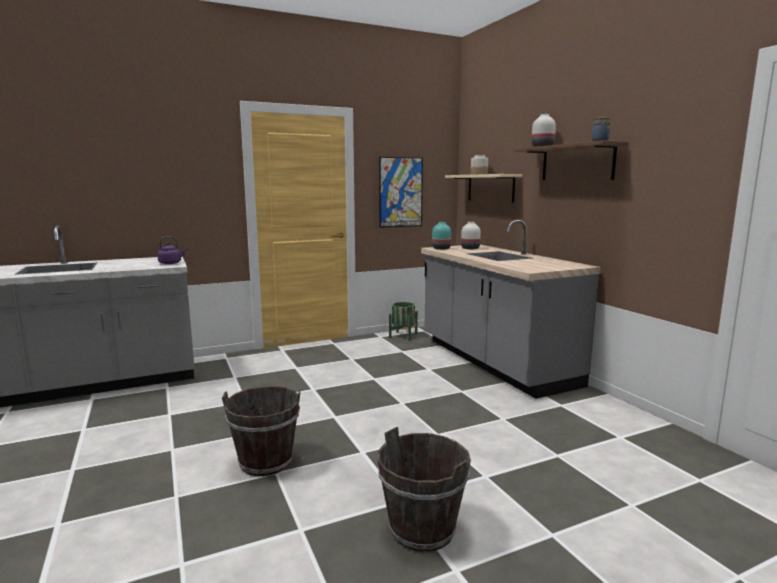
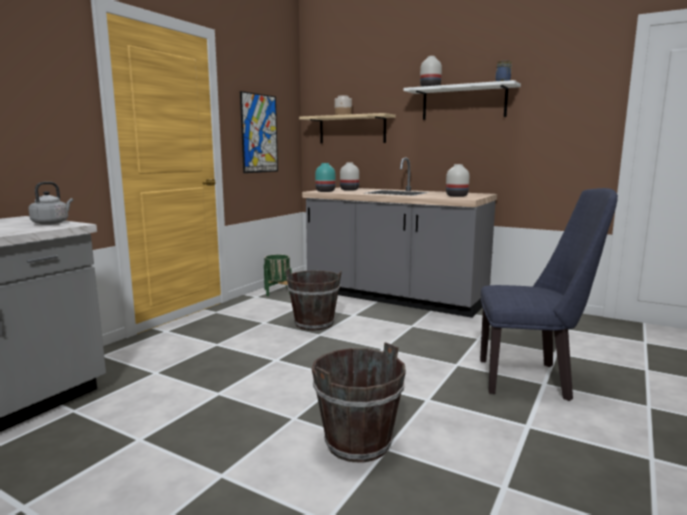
camera: 35 degrees left, 0 degrees up
(171, 263) = (52, 223): purple kettle -> grey kettle
(421, 530) = (581, 441): brown bucket -> brown bucket (314, 324)
(481, 468) = (532, 379): none -> blue chair
(536, 266) = (456, 196): none -> white vase
(577, 163) = (463, 103): brown shelf -> white shelf

